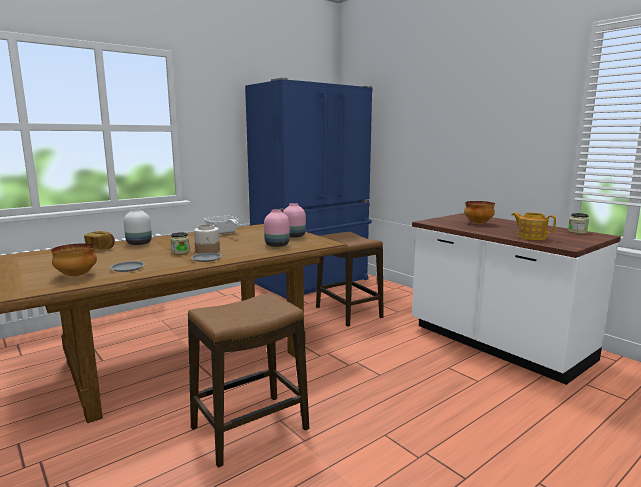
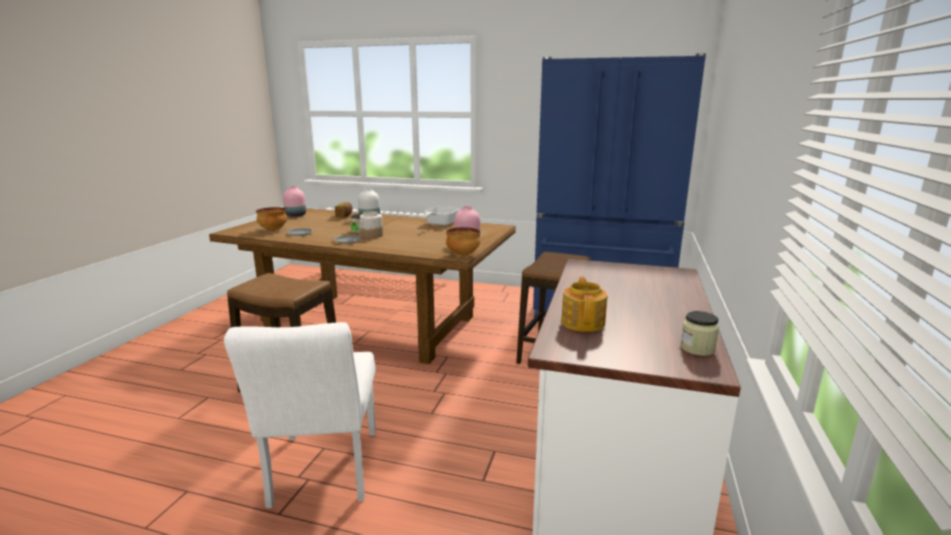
camera: 55 degrees right, 5 degrees up
(277, 245) = (422, 245): pink vase -> pink vase (295, 215)
(424, 443) = (322, 474): none -> white chair
(478, 223) = (628, 285): bowl -> bowl (463, 255)

